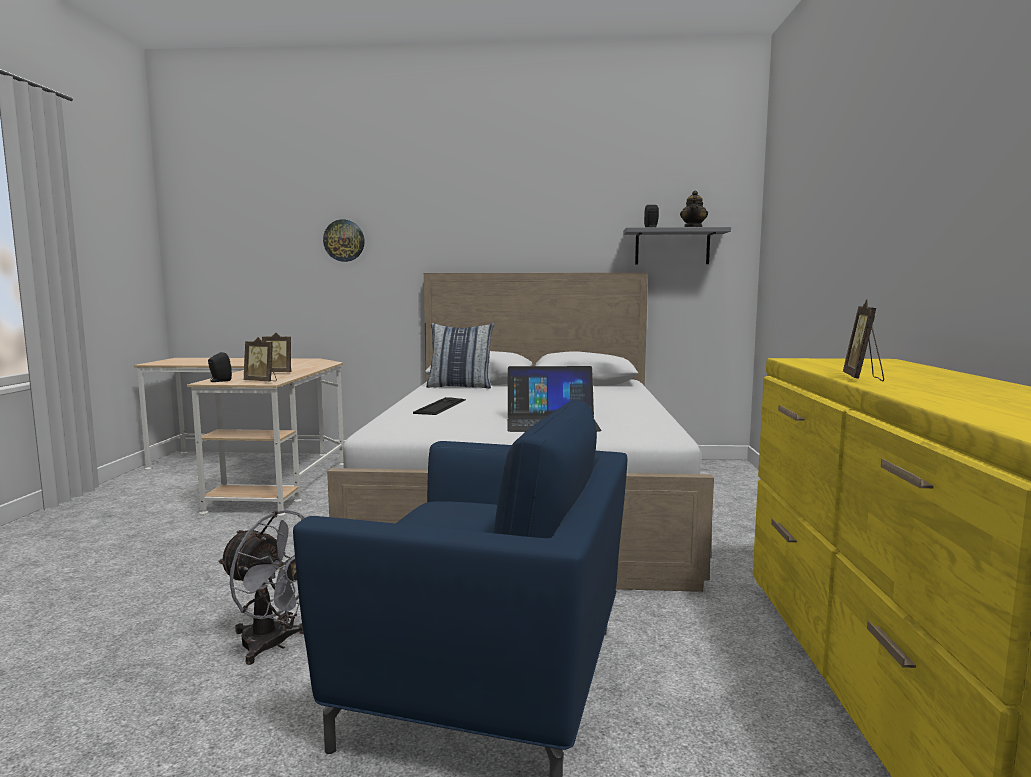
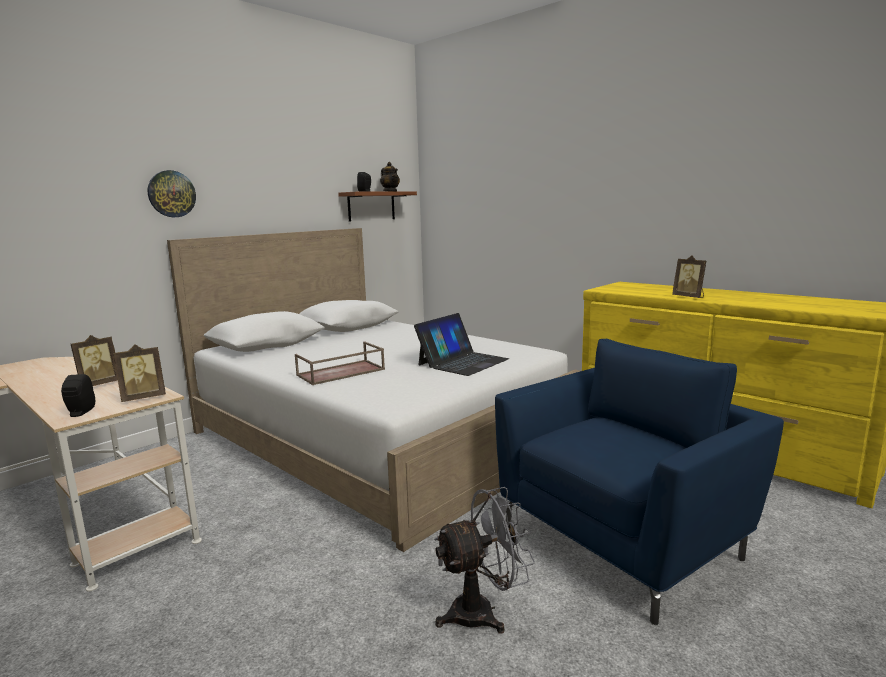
camera: 50 degrees left, 5 degrees up
(344, 240) = (53, 205): wall clock -> wall clock (171, 194)
(441, 406) = (340, 373): keyboard -> brown tray
(460, 386) = (274, 352): pillow -> none
(672, 247) = (371, 206): grey shelf -> brown shelf

